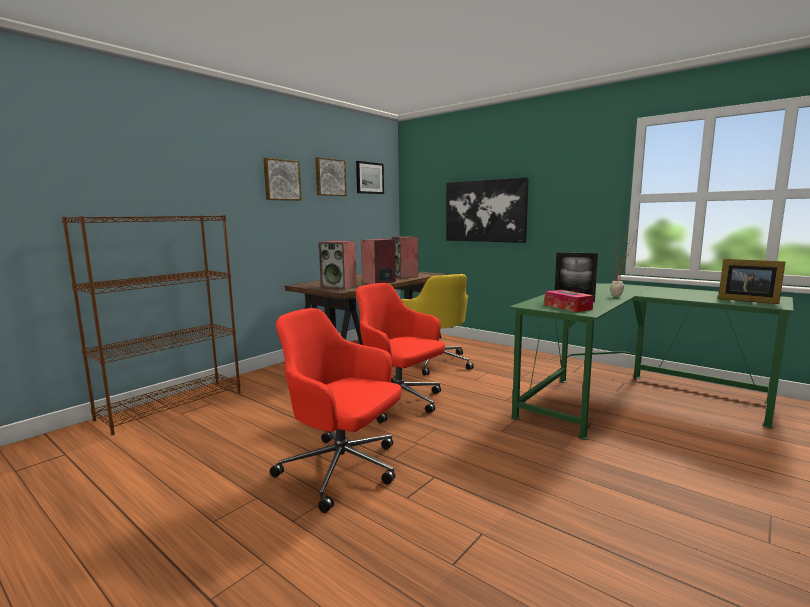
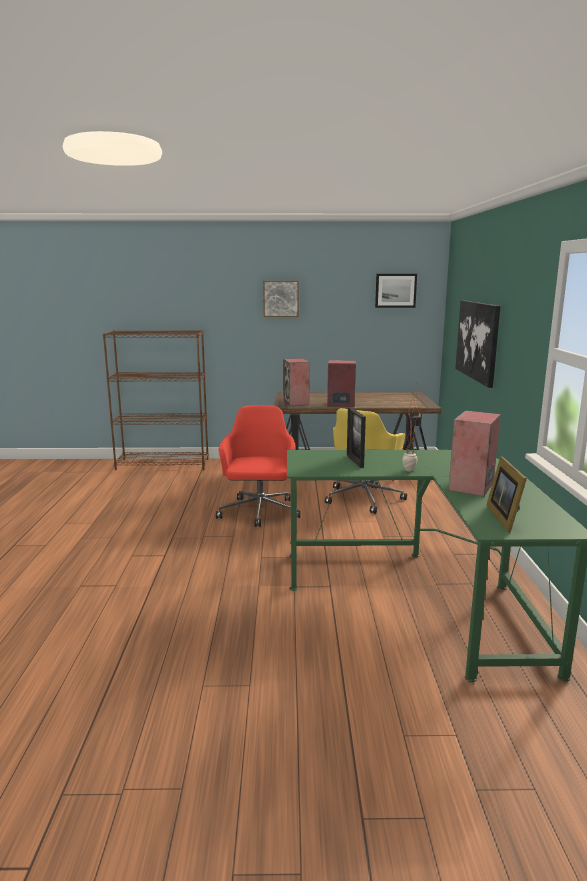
camera: 50 degrees right, 5 degrees up
(330, 177) = (338, 293): picture -> none
(343, 470) = (143, 530): red office chair -> none
(405, 276) = (391, 402): speaker -> speaker (472, 486)
(567, 307) = (315, 464): tissue box -> none

